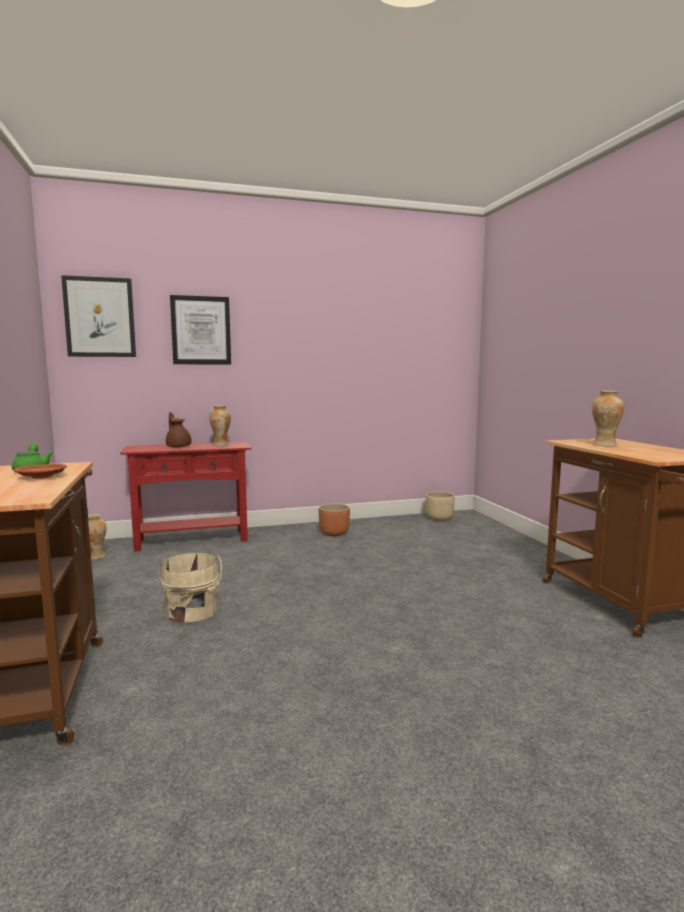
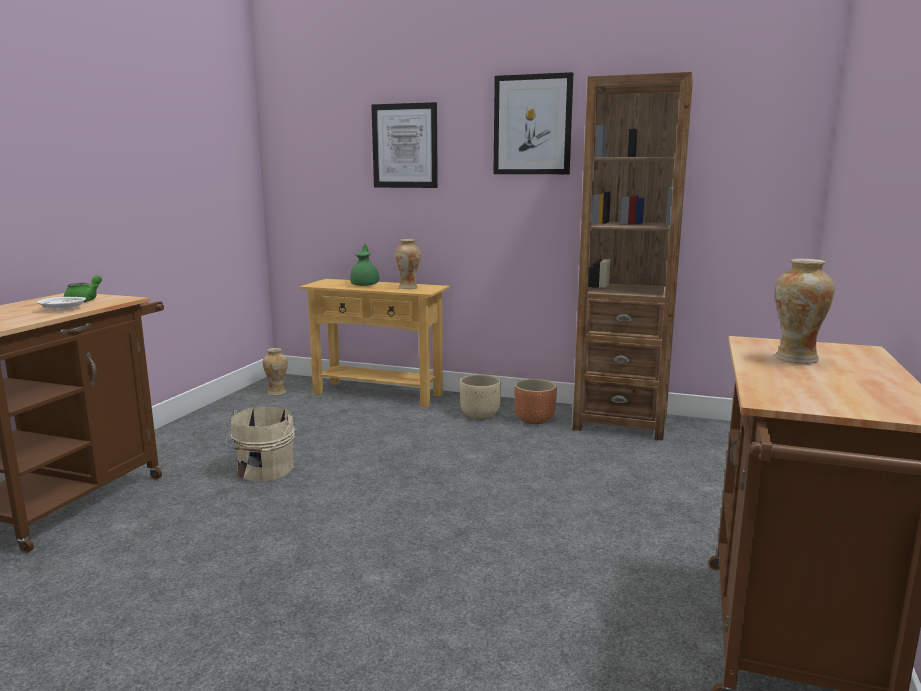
camera: 35 degrees right, 5 degrees up
(42, 477) = (63, 309): brown plate -> white plate
(100, 317) = (306, 135): picture -> picture (532, 125)
(178, 446) = (365, 285): brown teapot -> green teapot
(192, 540) = (378, 394): red console table -> beige console table
(386, 524) = (620, 422): none -> brown bookcase
(439, 518) = (712, 430): beige planter -> beige planter (480, 414)

